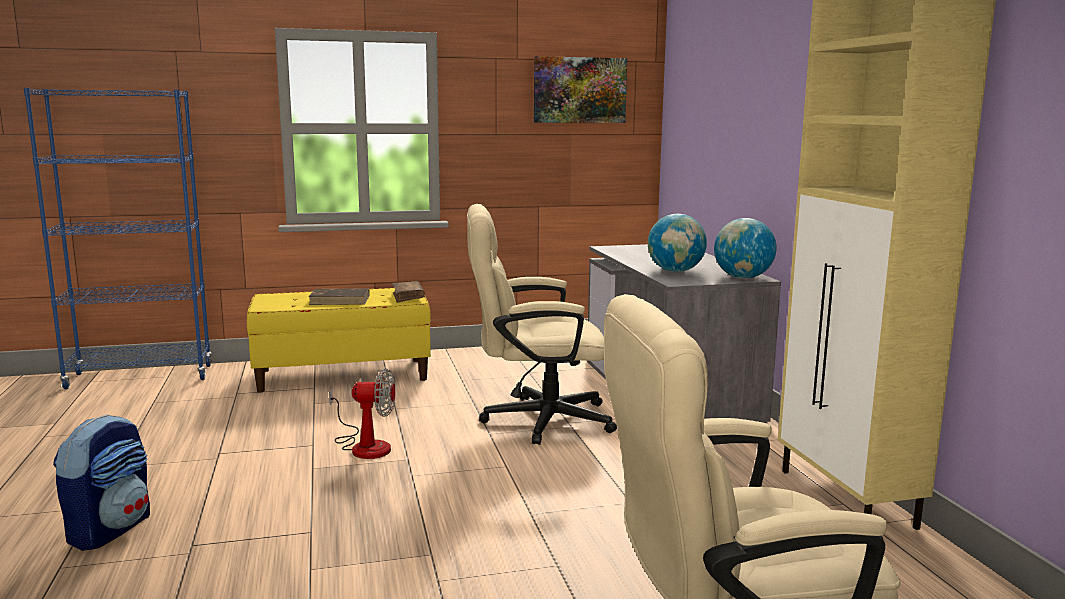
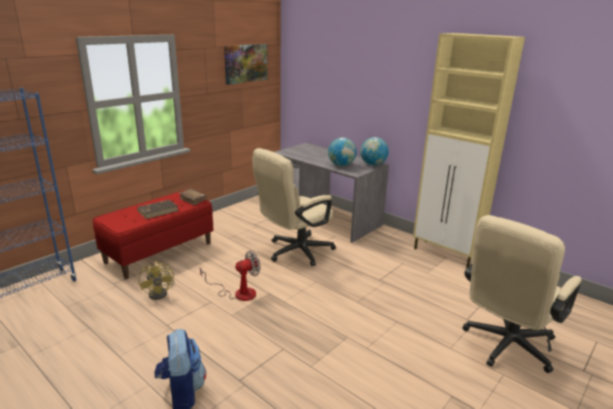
camera: 35 degrees left, 10 degrees up
(271, 417) = (161, 292): none -> yellow fan
(343, 375) = (159, 252): yellow bench -> red bench

